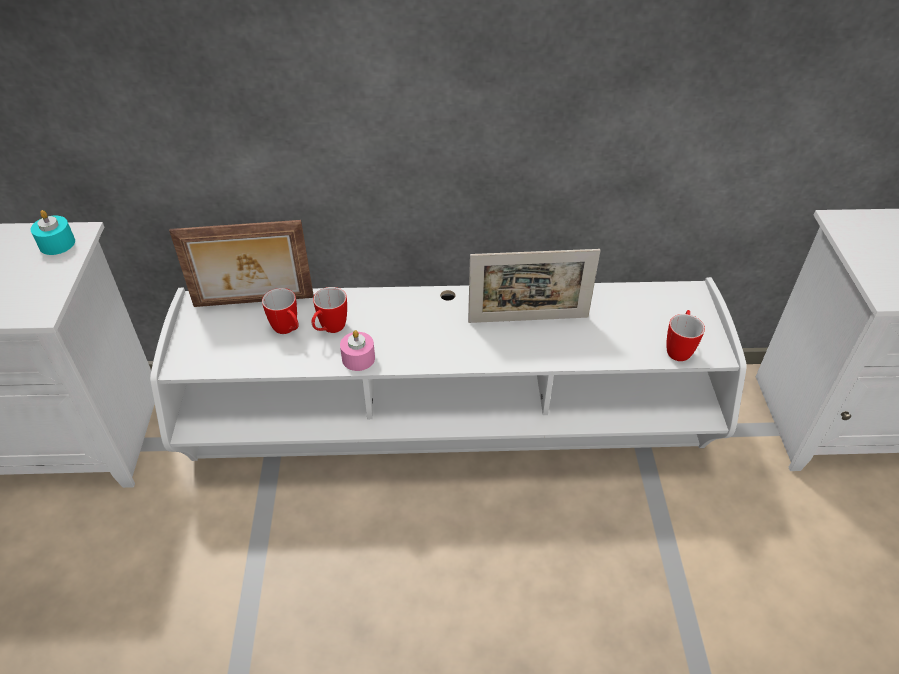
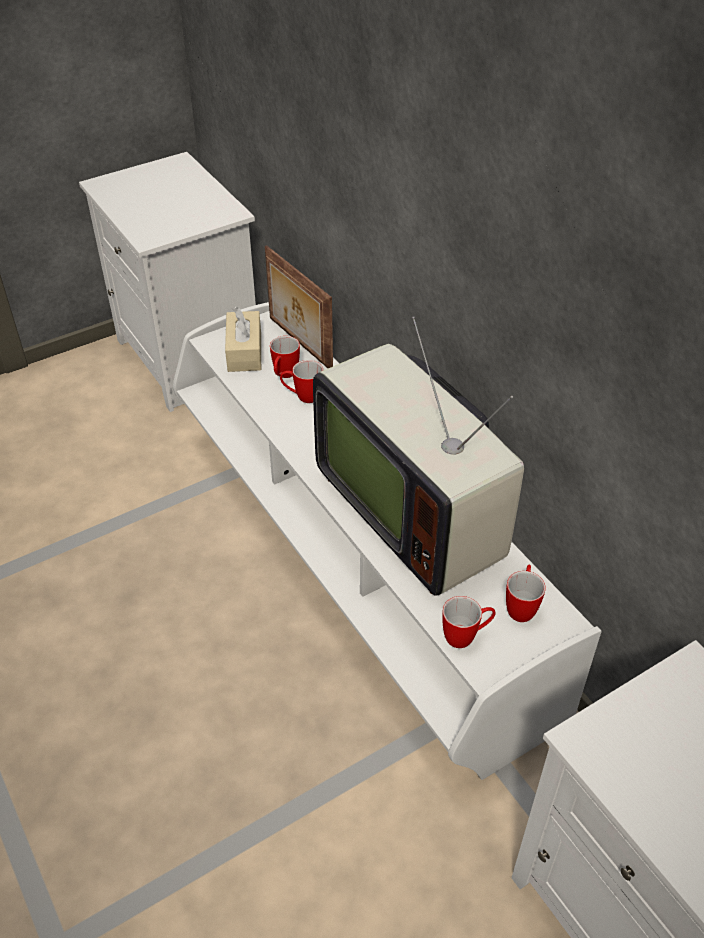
camera: 60 degrees right, 0 degrees up
(57, 244) = (215, 211): turquoise candle -> none
(224, 344) = (244, 351): none -> beige tissue box
(358, 358) = (284, 426): pink candle -> none
(528, 319) = (414, 510): picture frame -> television
(665, 306) = (521, 606): none -> mug

